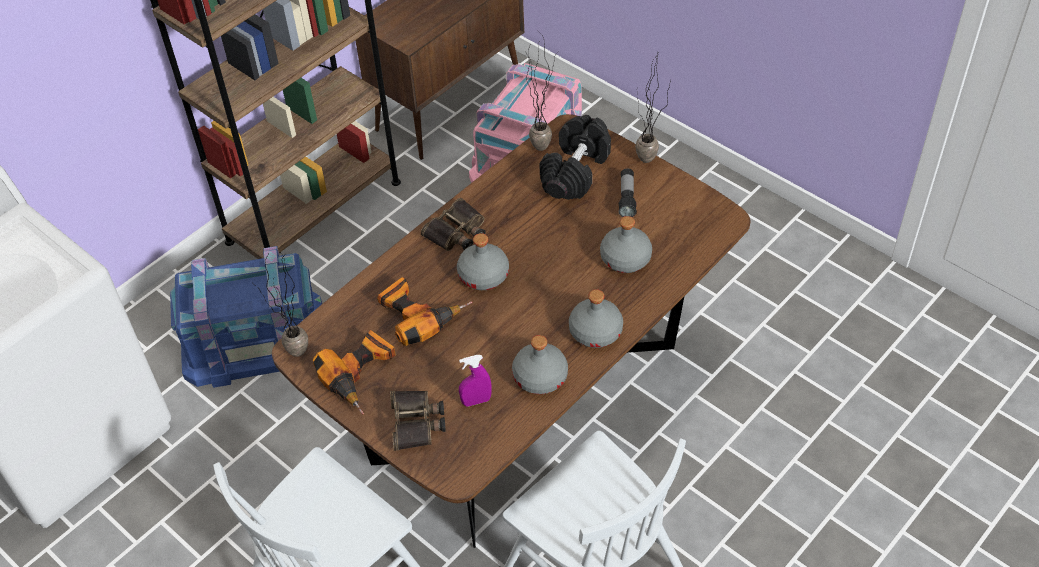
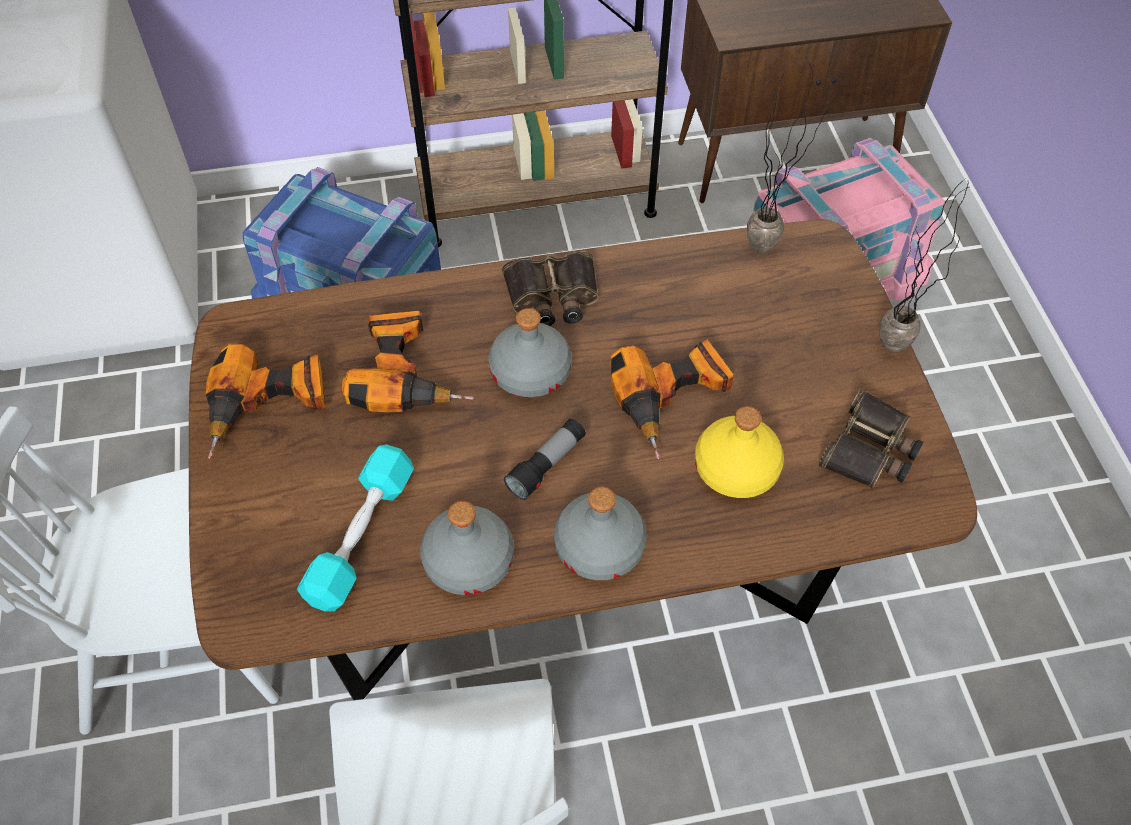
camera: 35 degrees right, 5 degrees up
(294, 358) = (221, 336): potted plant -> none
(417, 423) = (266, 516): binoculars -> binoculars (870, 450)
(476, 401) = (361, 537): purple spray bottle -> turquoise dumbbell
(567, 245) = (673, 400): none -> power drill
(575, 171) = (777, 305): black dumbbell -> none
(625, 259) = (735, 469): grey bottle -> yellow bottle
(627, 198) = (815, 384): flashlight -> flashlight (546, 465)

